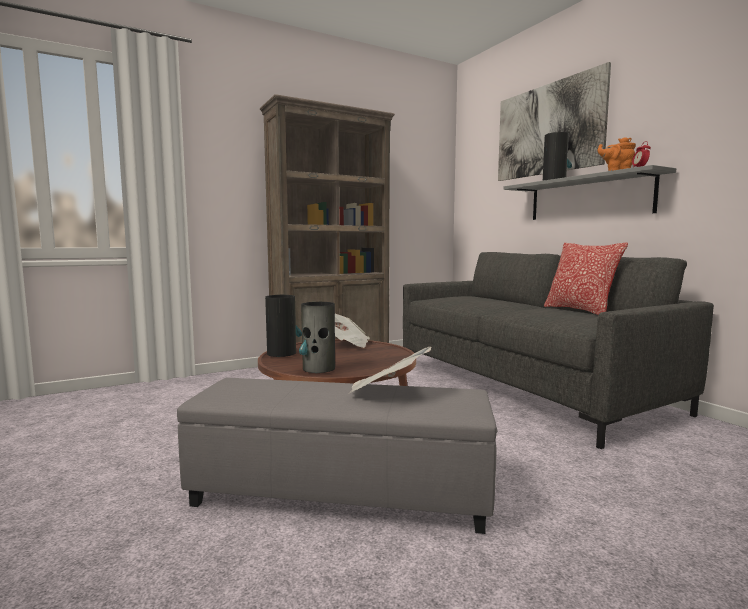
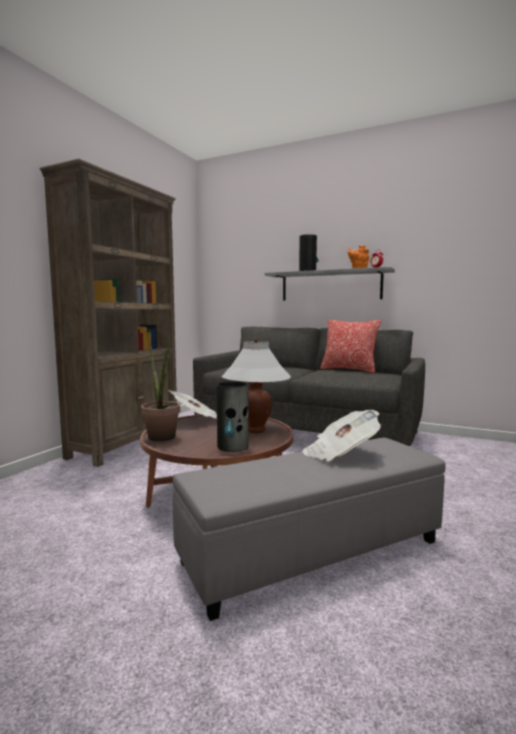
camera: 35 degrees left, 0 degrees up
(282, 353) = (163, 439): vase -> potted plant
(374, 360) = (256, 430): none -> white table lamp
(548, 129) = (293, 230): picture -> none

